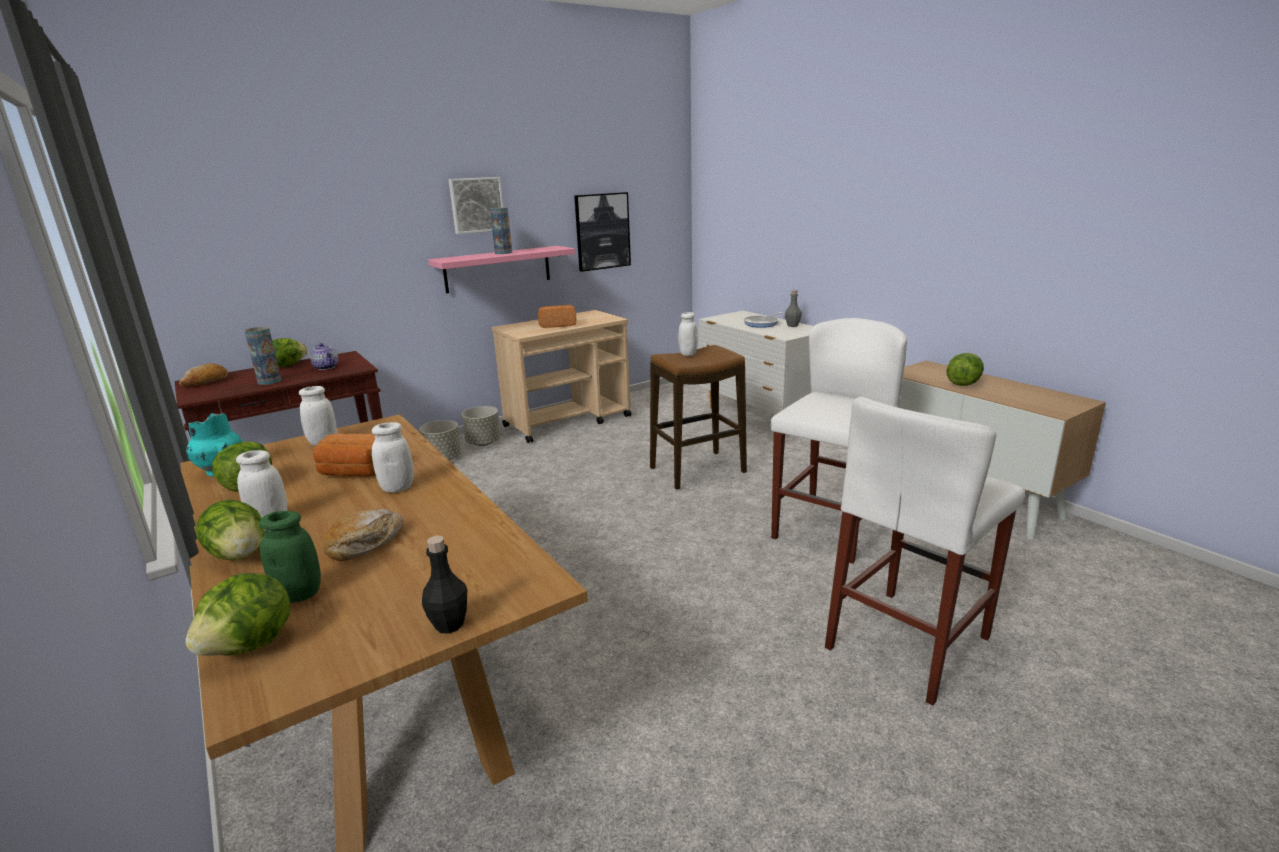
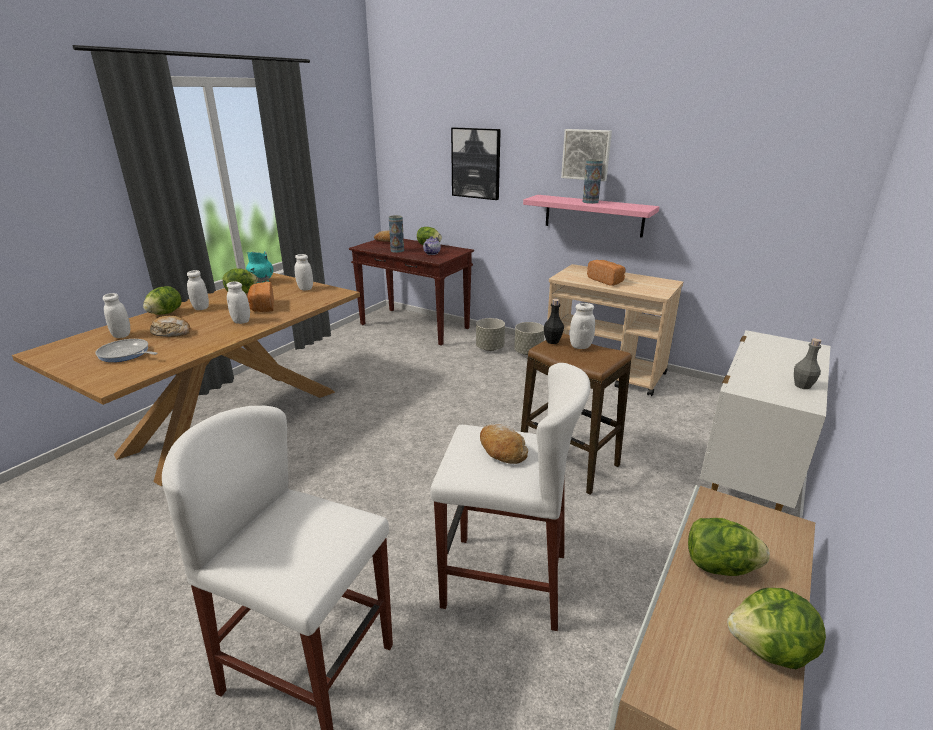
camera: 65 degrees right, 5 degrees up
(251, 645) = (80, 340): lettuce -> lettuce (770, 650)
(299, 594) = (122, 335): green jar -> white jar
(449, 624) = (79, 372): black bottle -> black bottle (552, 341)
(602, 231) = (719, 201): picture -> picture (476, 163)
(762, 323) = (781, 366): frying pan -> frying pan (126, 354)
(831, 404) = (501, 450): none -> bread

